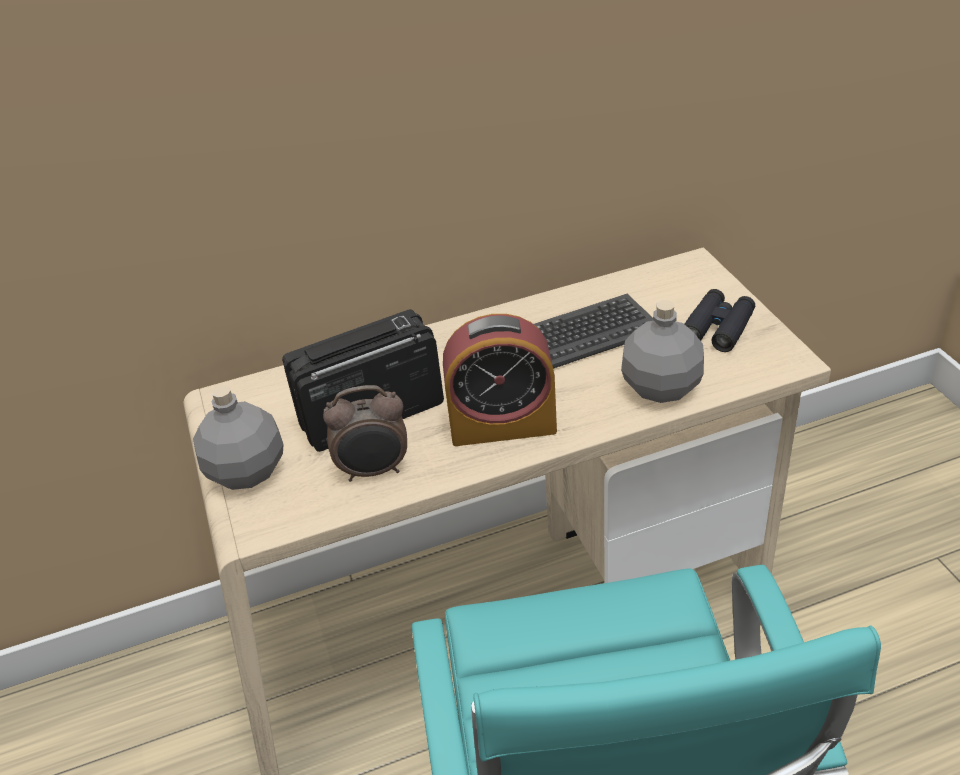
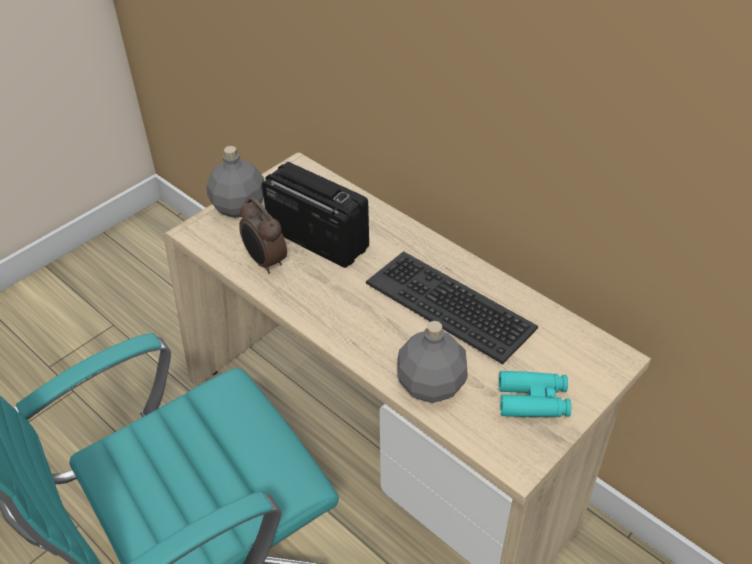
camera: 60 degrees right, 5 degrees up
(502, 425) = (340, 308): alarm clock -> none
(718, 327) = (533, 400): black binoculars -> turquoise binoculars

